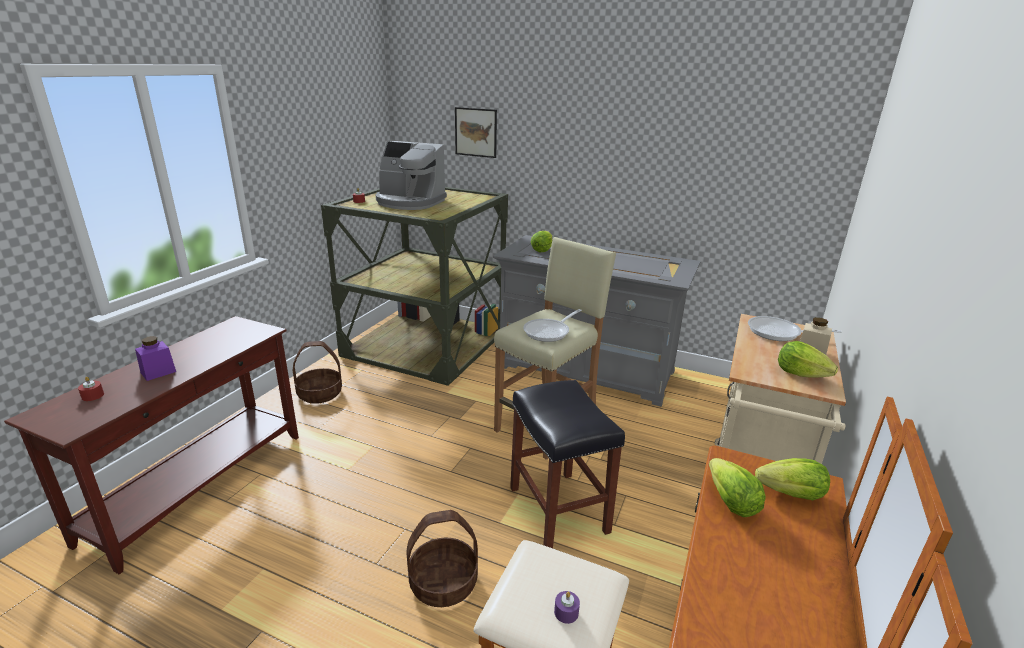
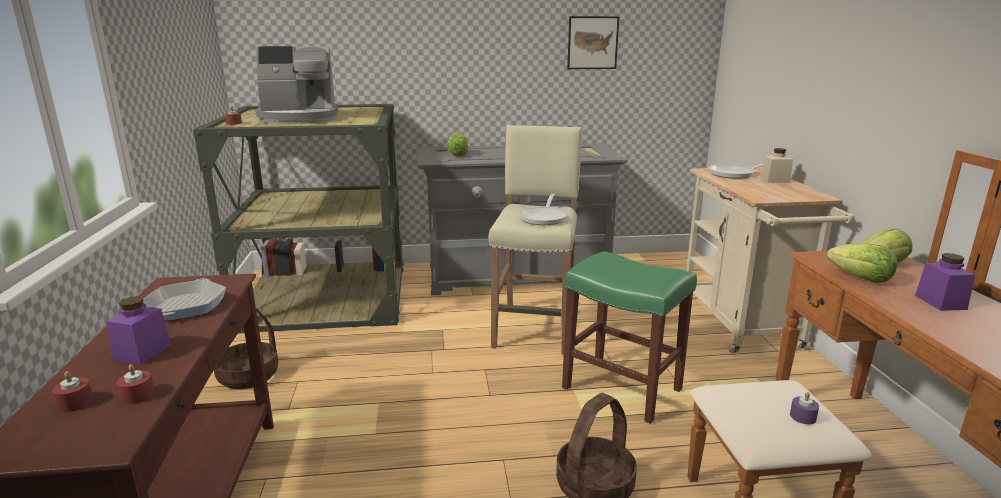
camera: 30 degrees left, 5 degrees down
(119, 402) = (138, 395): none -> red candle
(219, 344) = (185, 306): none -> frying pan
(476, 132) = (343, 37): picture -> picture (592, 43)
(559, 510) = (623, 388): black stool -> green stool
(772, 566) = (940, 302): none -> purple jar
(800, 374) = (791, 192): lettuce -> none

